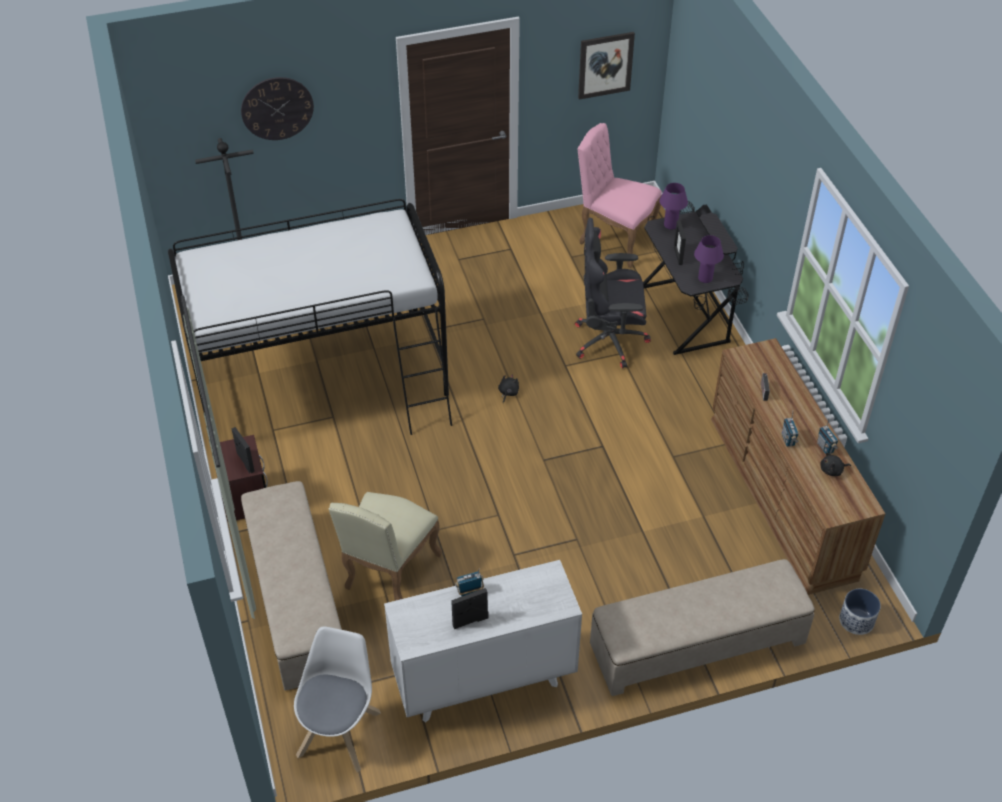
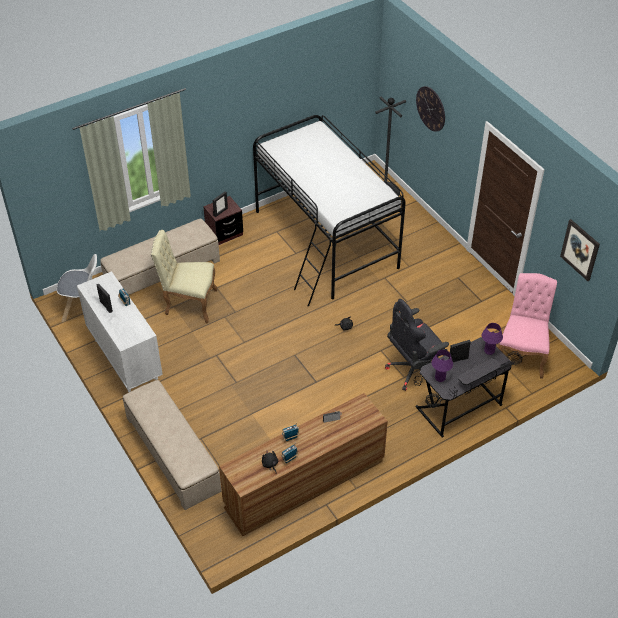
camera: 75 degrees right, 0 degrees up
(610, 341) = (414, 370): black office chair -> black office chair turned 105 degrees counterclockwise
(856, 620) = (209, 537): planter -> none

